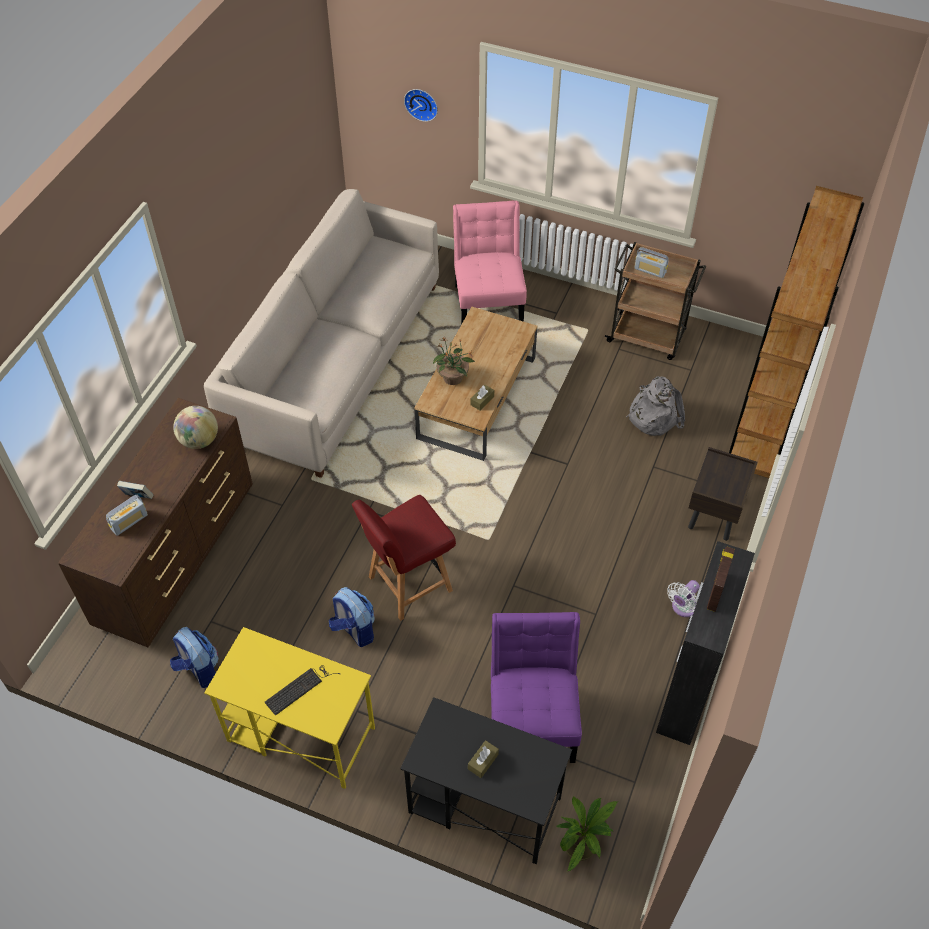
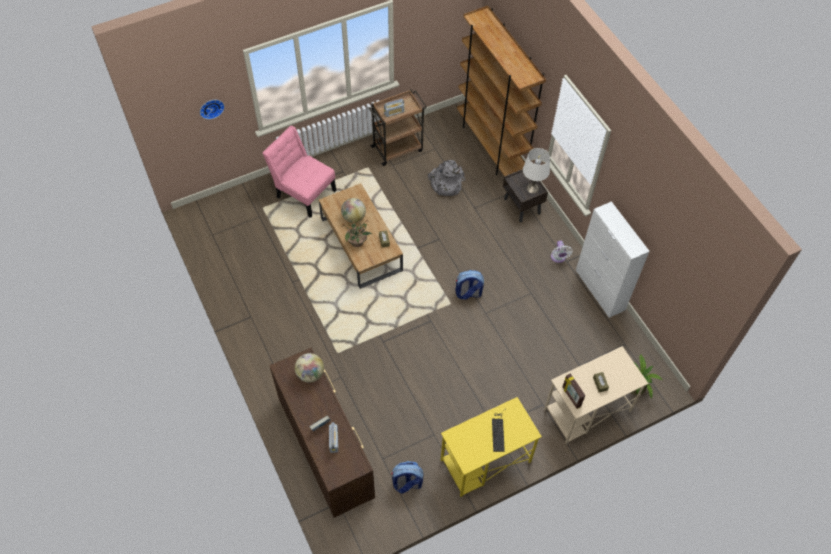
camera: 50 degrees left, 5 degrees up
(335, 362) = (271, 287): beige sofa -> none
(354, 630) = (448, 397): backpack -> backpack (468, 293)
(408, 585) = (444, 356): red chair -> none
(482, 352) = (353, 217): none -> globe
(483, 805) = (587, 410): black desk -> beige desk
(532, 717) = (560, 358): purple chair -> none
(687, 692) = (600, 290): black cabinet -> white cabinet
(715, 591) = (618, 229): picture frame -> picture frame (571, 397)
(728, 489) = (532, 188): none -> white table lamp

